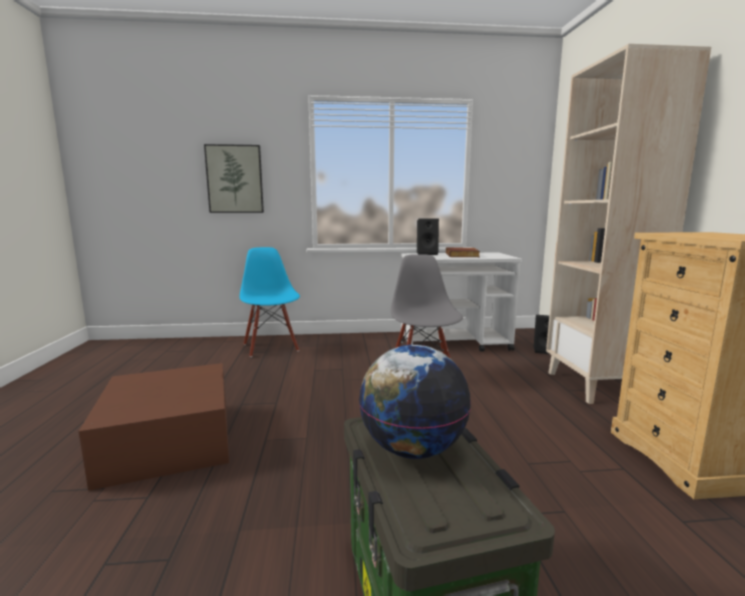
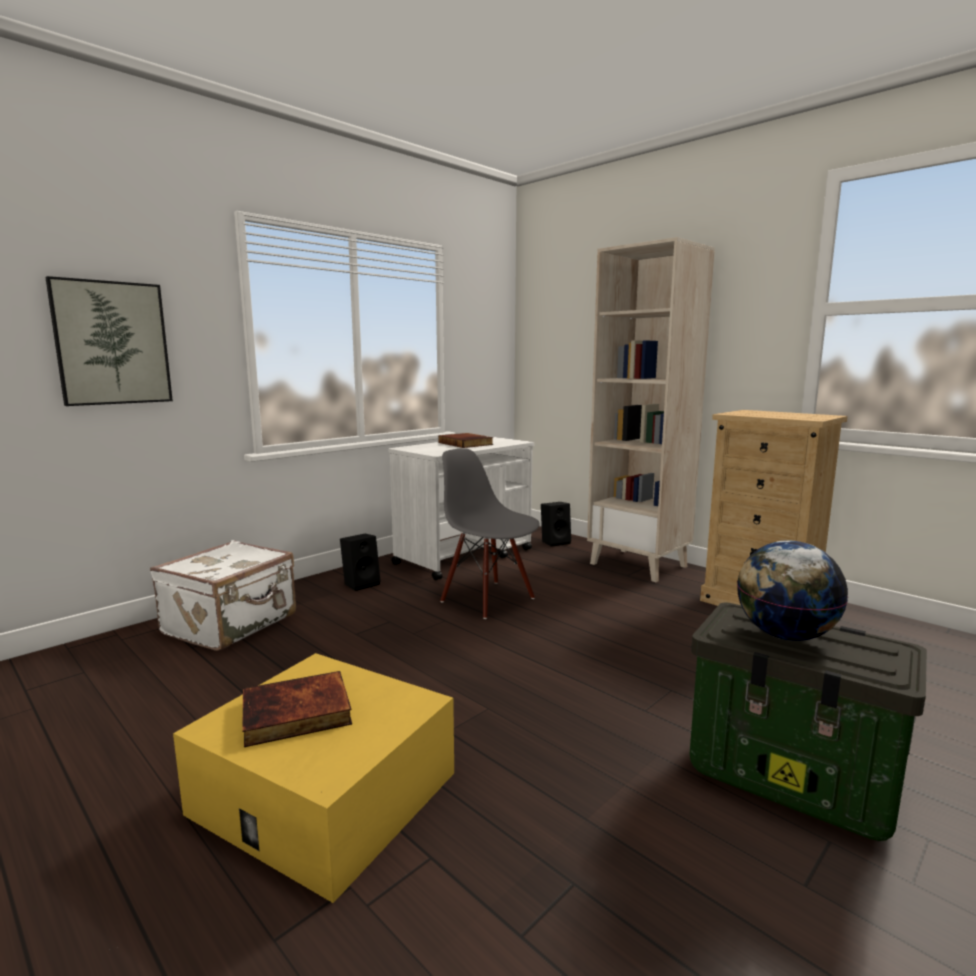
camera: 40 degrees left, 0 degrees up
(156, 386) = (295, 714): none -> book
(169, 441) = (325, 793): brown storage box -> yellow storage box
(271, 347) = (232, 624): blue chair -> white suitcase
(427, 254) = (423, 446): black speaker -> black speaker (361, 583)

